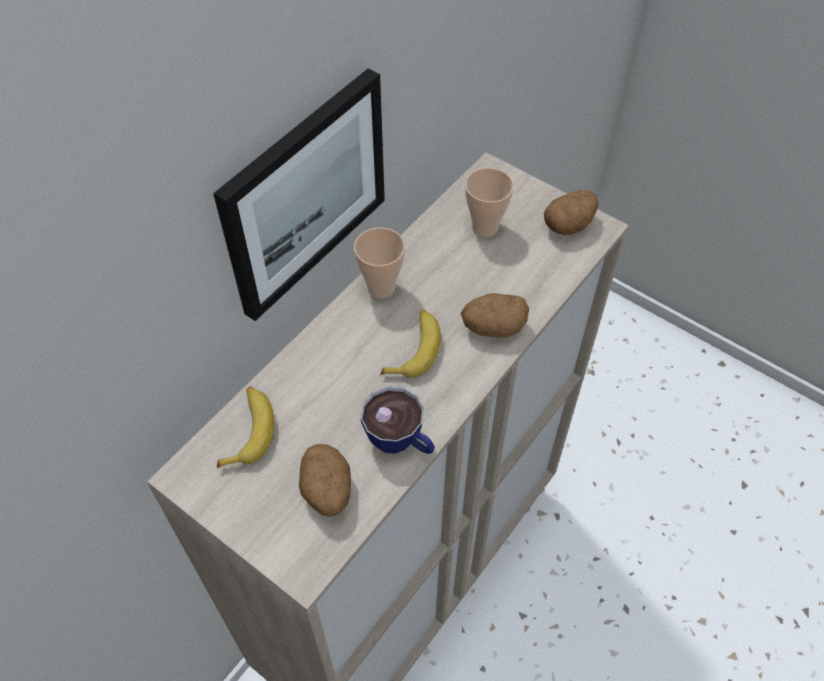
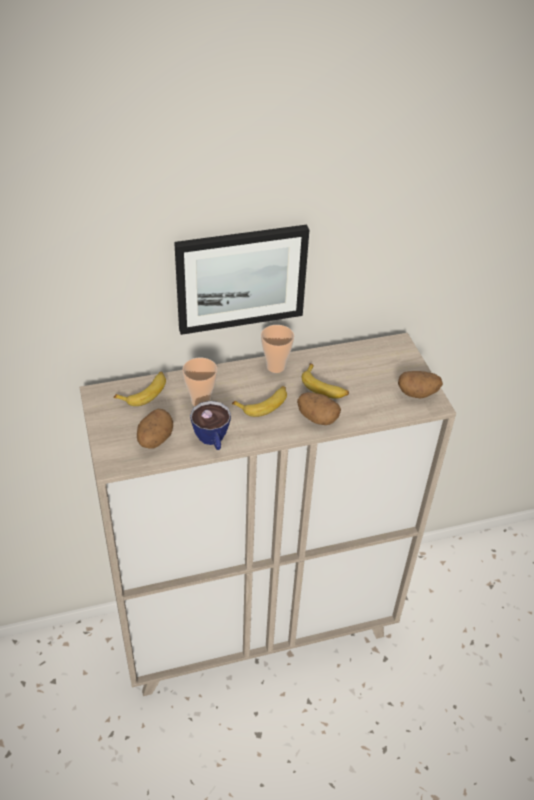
camera: 35 degrees right, 10 degrees down
(463, 280) = (324, 387): none -> banana
(485, 227) = (365, 368): cup -> cup (200, 401)

